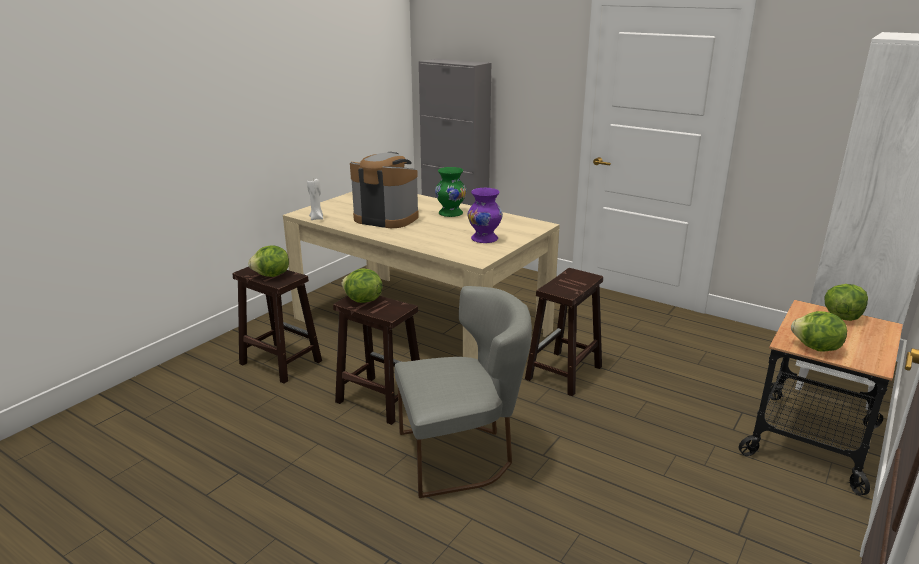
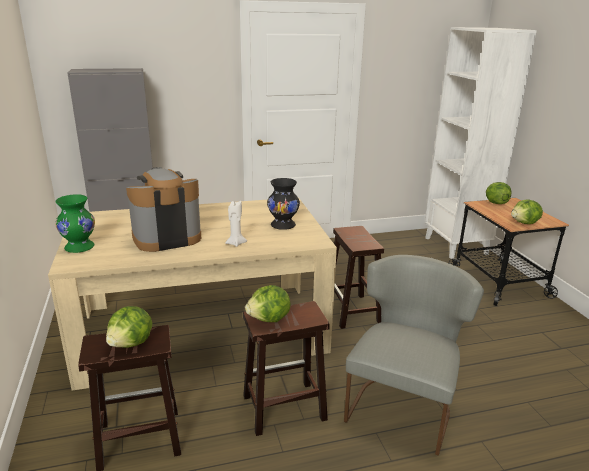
camera: 50 degrees left, 0 degrees up
(317, 218) = (99, 263): white candle -> white candle (235, 243)
(450, 213) = (209, 215): green vase -> green vase (79, 247)
(485, 239) = (283, 225): purple vase -> black vase

